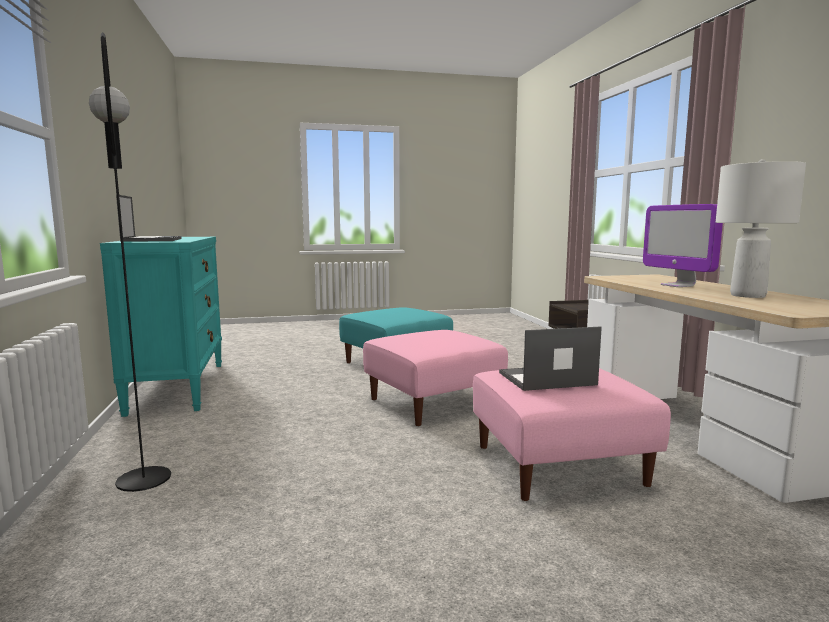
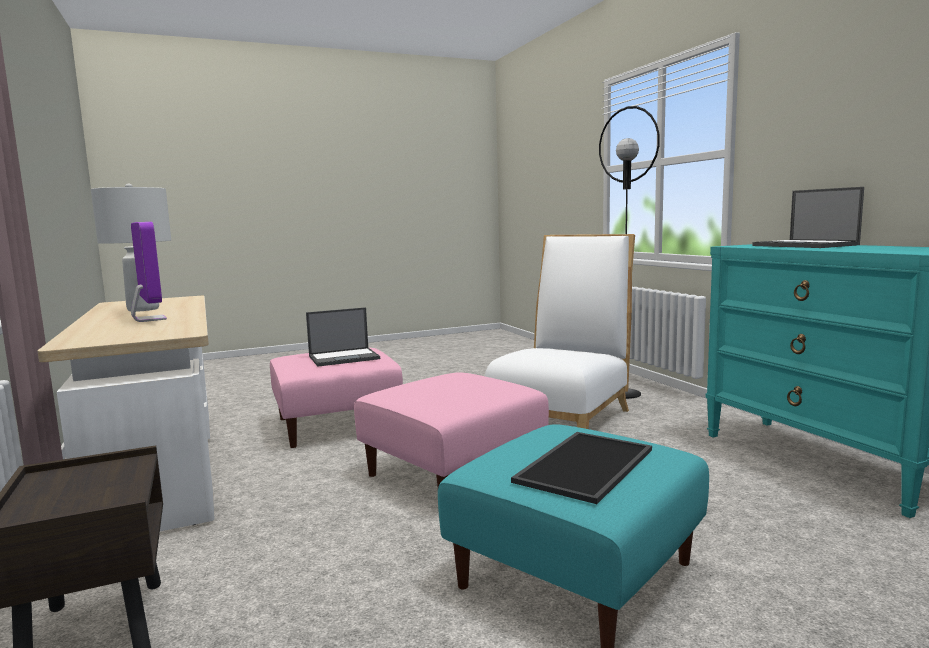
camera: 170 degrees right, 0 degrees up
(286, 446) = (562, 416): none -> white chair
(395, 311) = (583, 464): none -> tray

